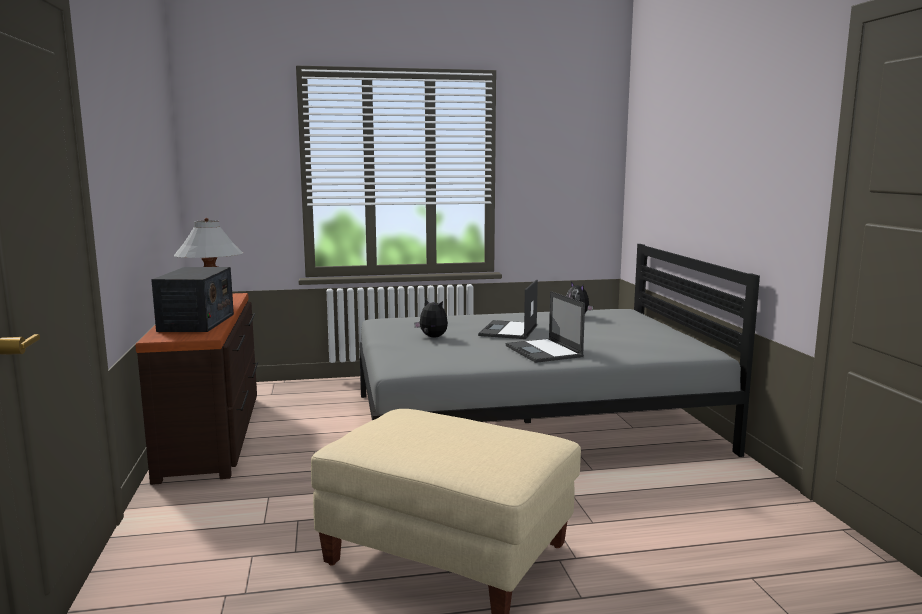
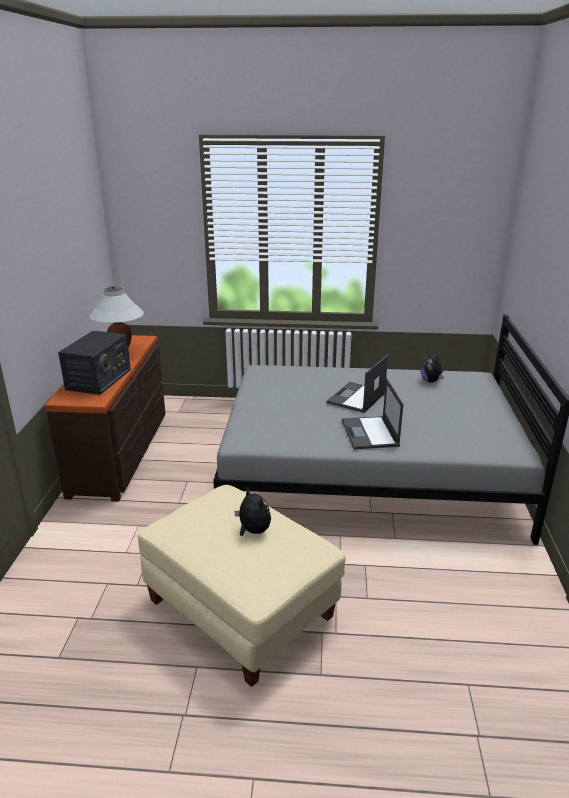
camera: 15 degrees right, 15 degrees up
(432, 337) = (288, 399): plush toy -> plush toy (253, 531)

